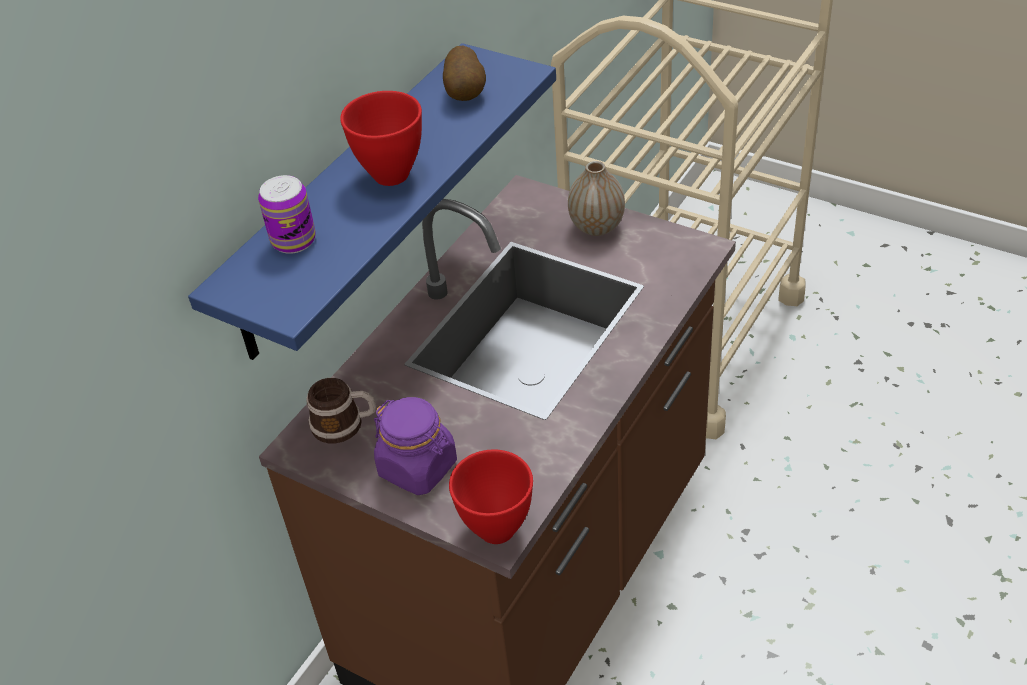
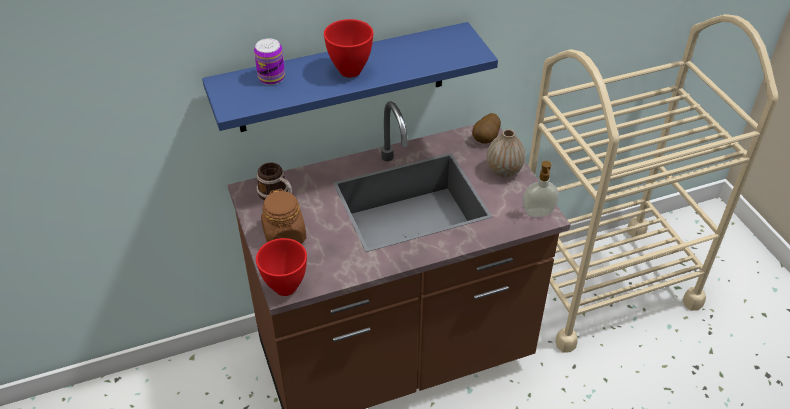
camera: 35 degrees right, 0 degrees up
(418, 468) = (284, 235): purple jar -> brown jar
(466, 94) = (435, 49): potato -> potato (486, 139)
(689, 251) = (538, 213): none -> soap dispenser

